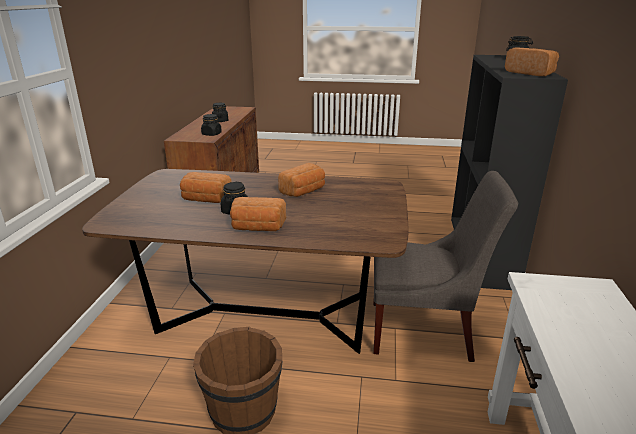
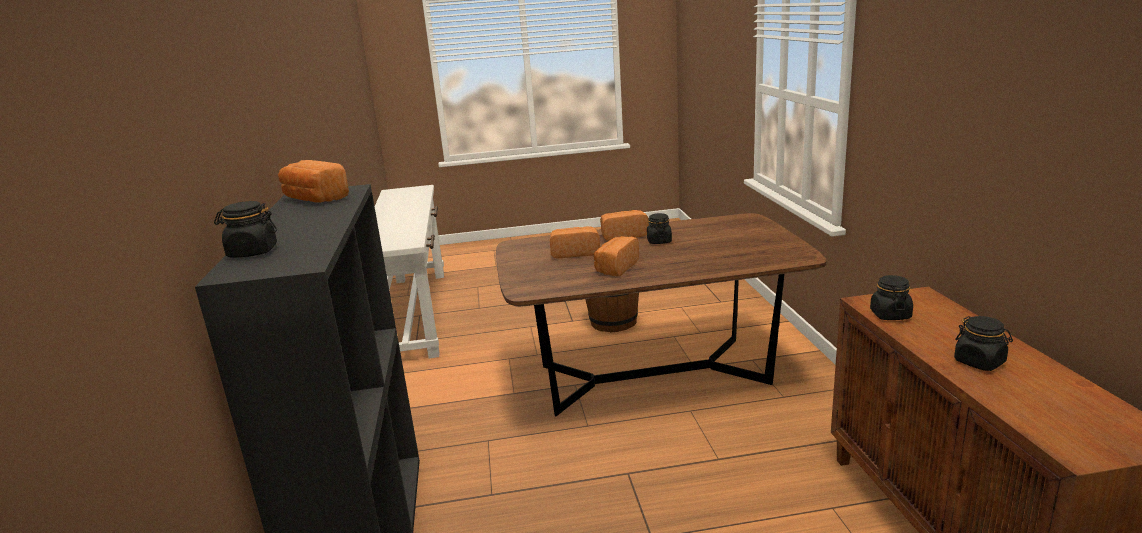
camera: 165 degrees right, 5 degrees down
(205, 199) = (703, 244): bread -> bread (575, 253)
(425, 331) = (482, 397): grey chair -> none

